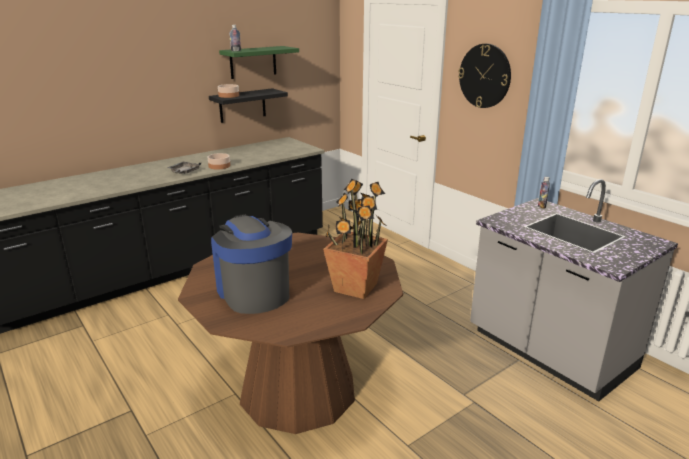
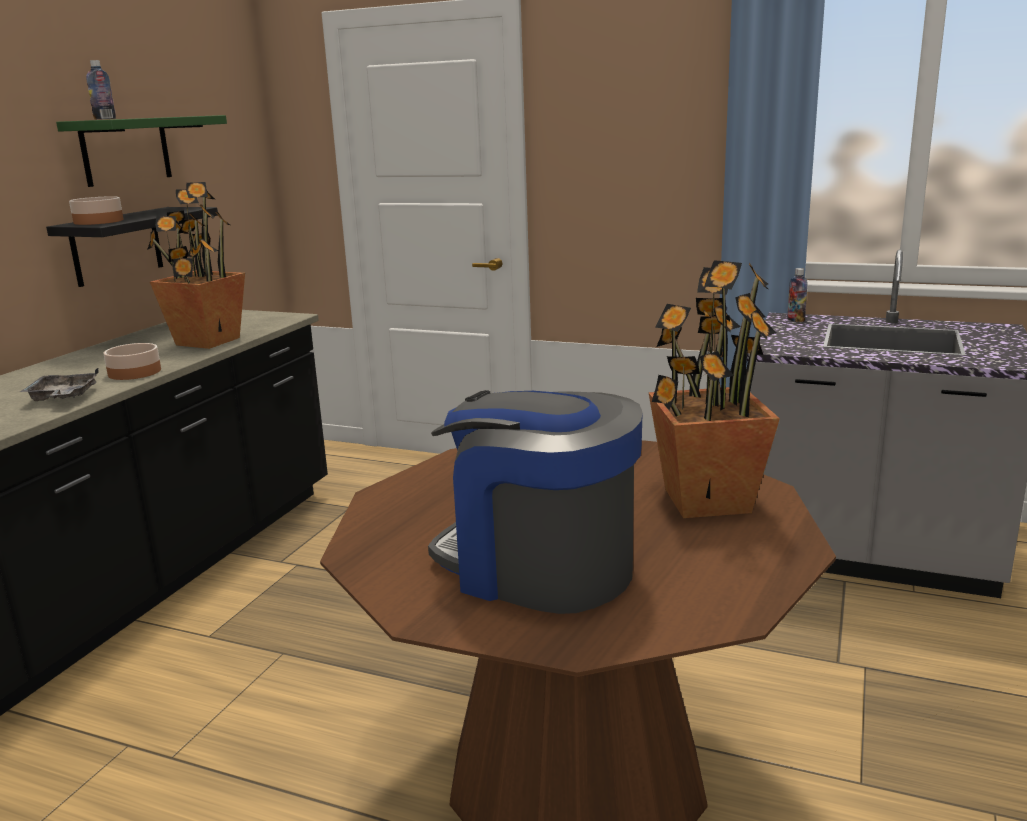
camera: 30 degrees left, 5 degrees down
(262, 156) = (206, 341): none -> potted plant
(484, 76) = (618, 129): wall clock -> none

